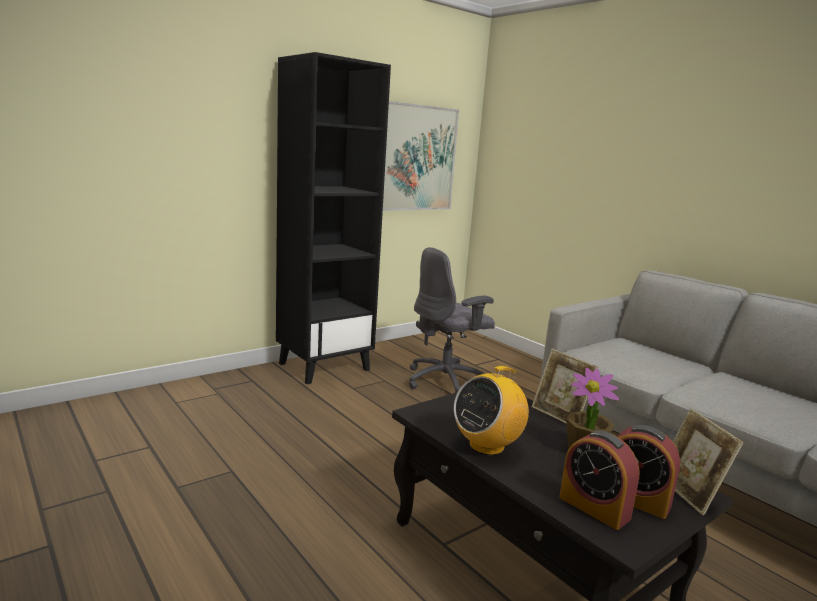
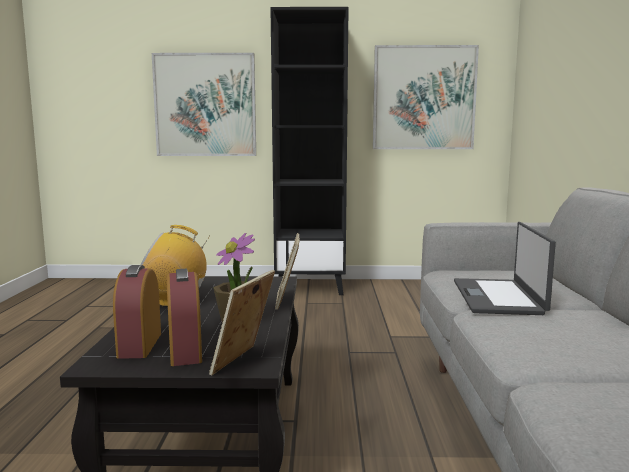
camera: 40 degrees right, 5 degrees down
(186, 156) = (205, 105): none -> picture
(446, 381) = (398, 313): grey office chair -> none
(663, 373) = (498, 297): none -> laptop

